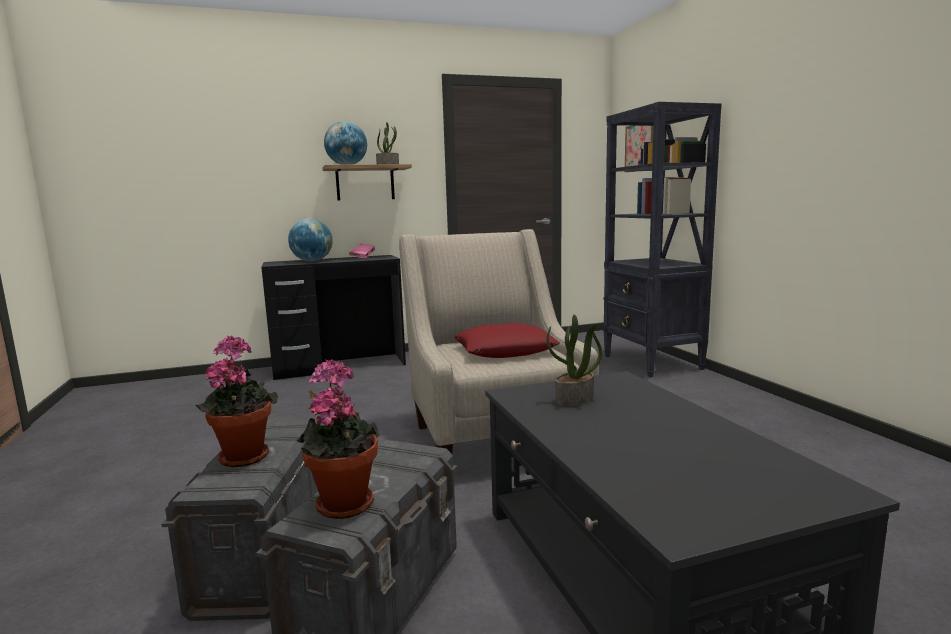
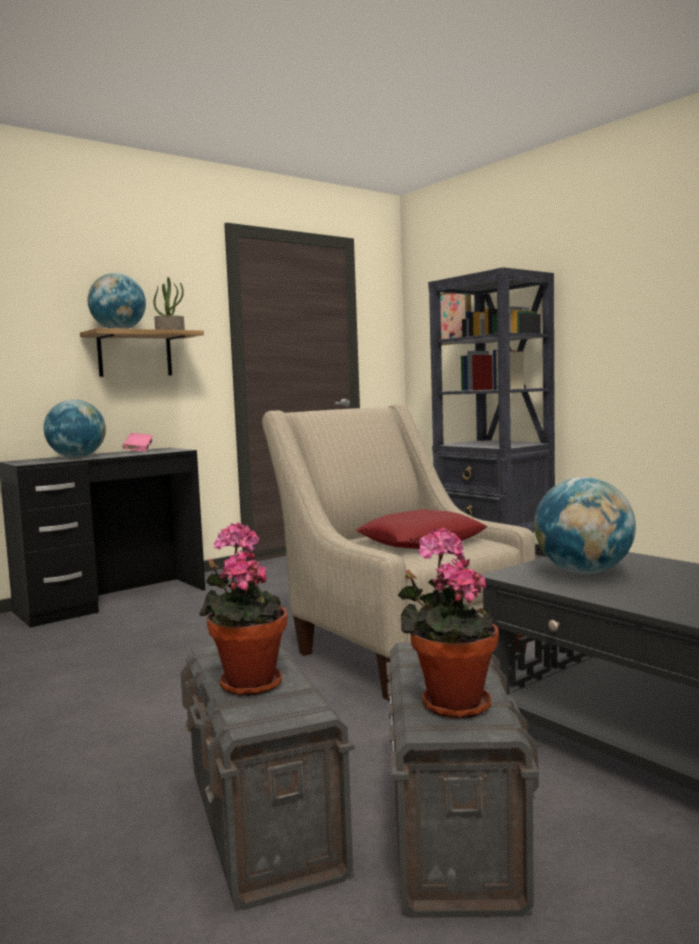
camera: 20 degrees left, 5 degrees down
(574, 399) = (583, 572): potted plant -> globe

